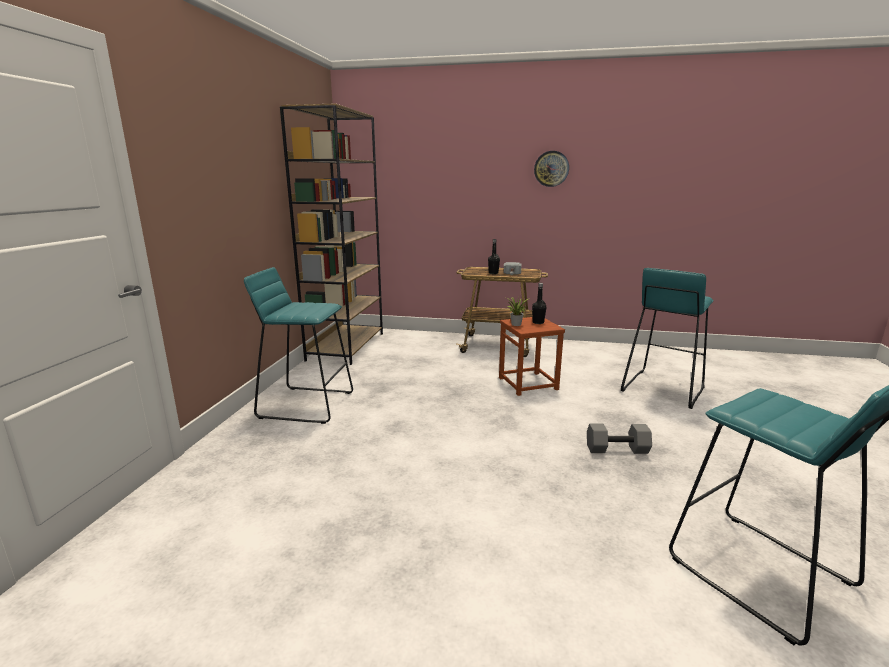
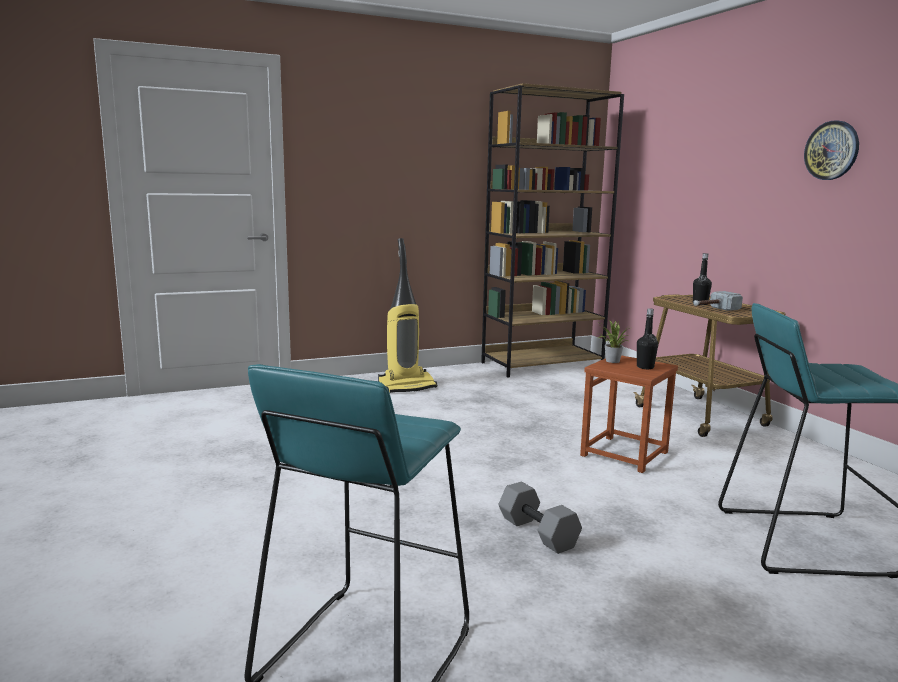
camera: 55 degrees right, 5 degrees down
(306, 404) = (407, 386): turquoise stool -> vacuum cleaner

